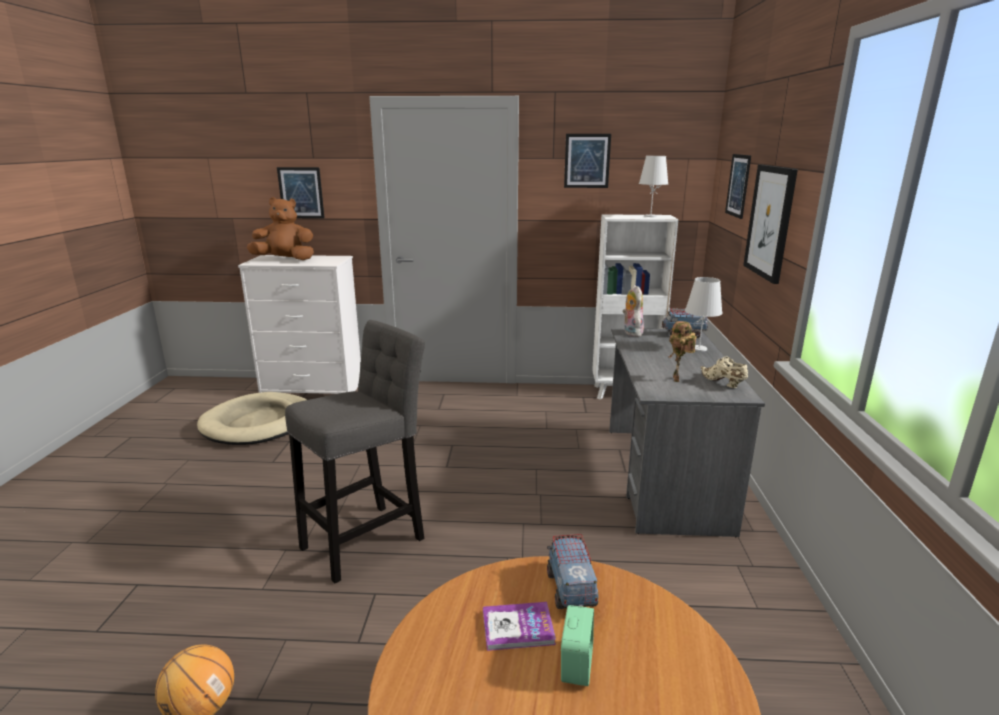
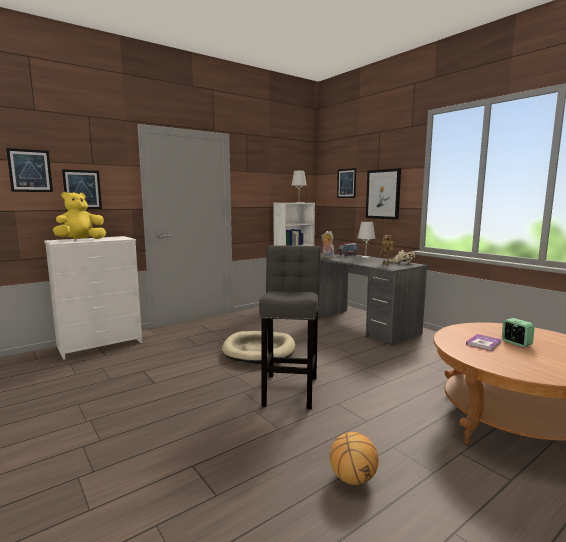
camera: 40 degrees left, 10 degrees down
(259, 423) = (96, 370): beige dog bed -> beige dog bed (259, 350)
(285, 260) = (80, 240): brown plush toy -> yellow plush toy
(571, 590) = (471, 331): toy truck -> none
(587, 161) = (264, 173): picture -> picture (30, 170)

